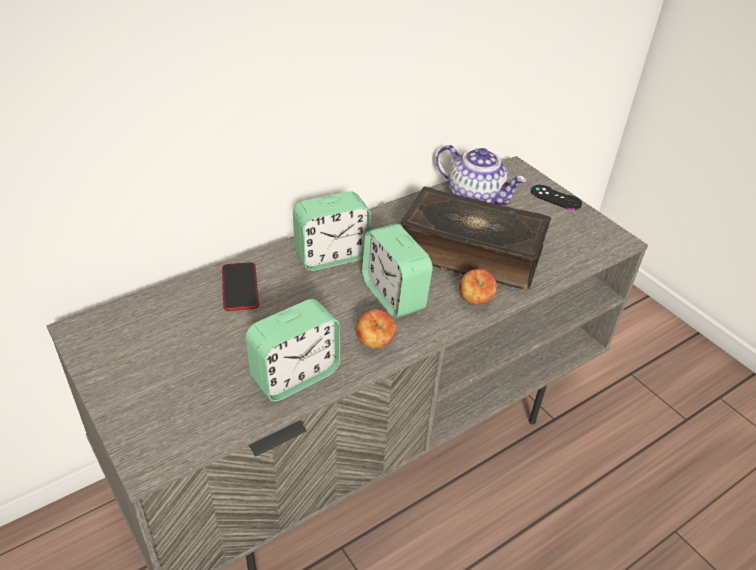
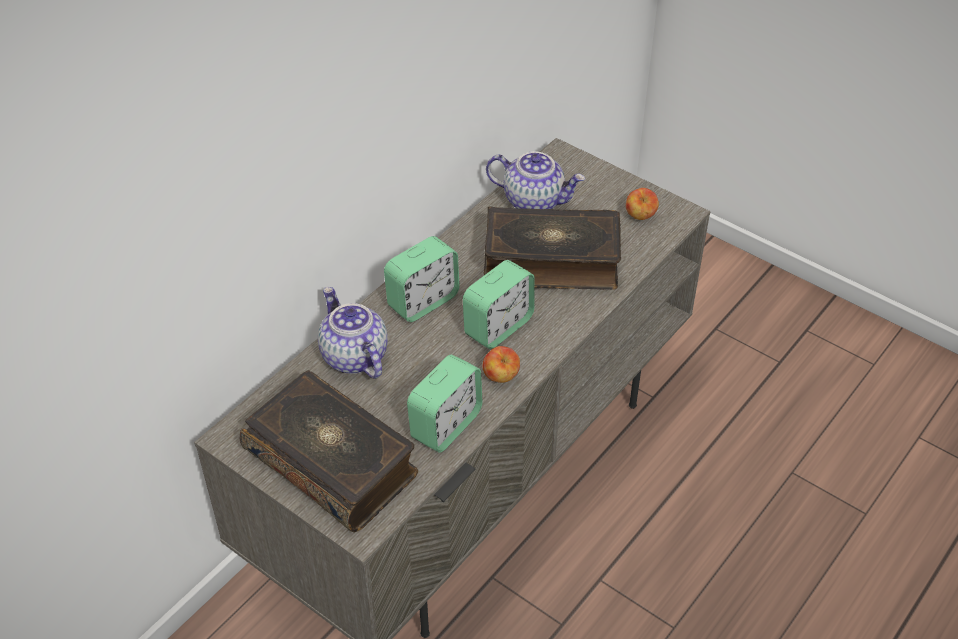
camera: 15 degrees left, 5 degrees up
(162, 381) = (333, 462): none -> book
(240, 287) = (353, 356): phone -> teapot
(393, 296) = (498, 326): alarm clock -> alarm clock turned 90 degrees counterclockwise
(475, 301) = (573, 312): apple -> apple (640, 216)
(555, 197) = (610, 179): black game controller -> none

